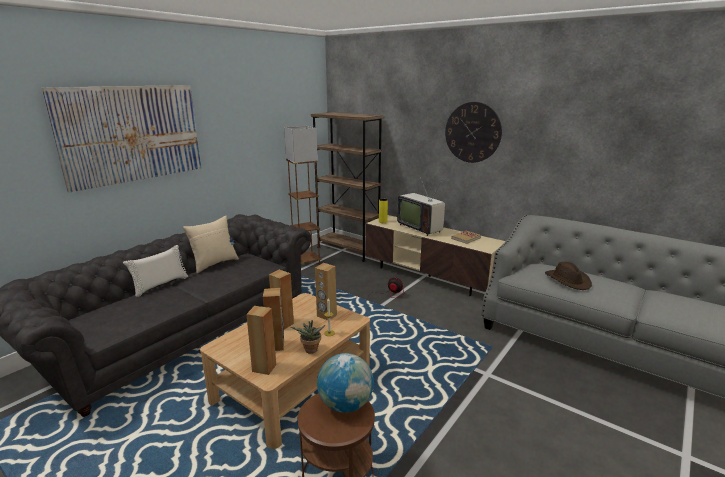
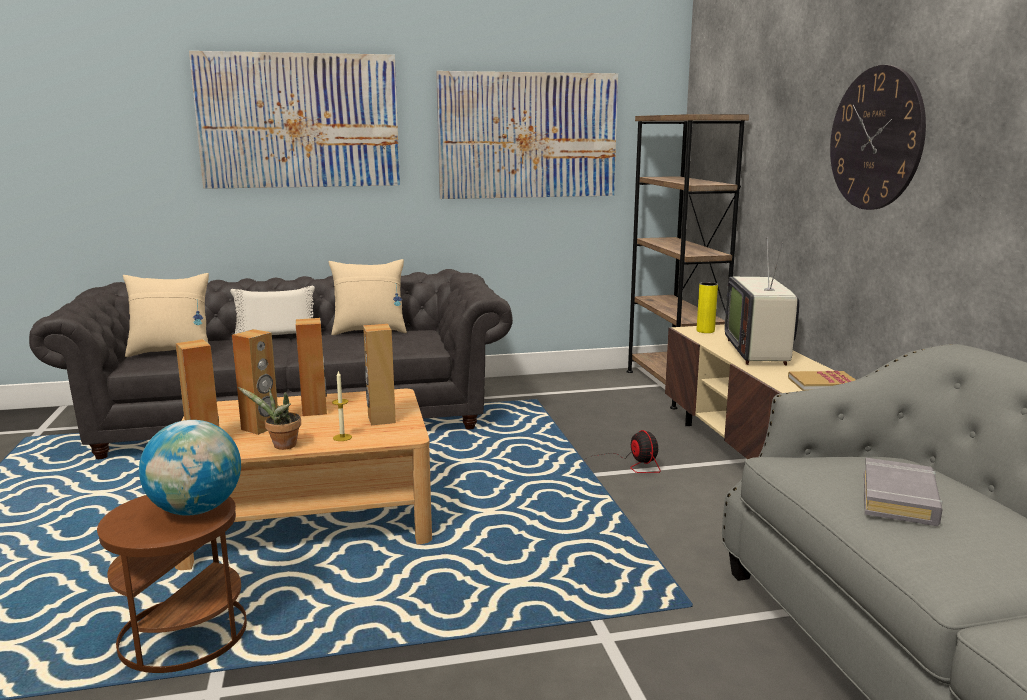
camera: 40 degrees right, 5 degrees down
(108, 320) = (171, 353): none -> beige pillow
(262, 129) = (528, 136): none -> picture
(306, 261) = (578, 385): brown floor lamp -> none
(567, 280) = (899, 499): brown hat -> grey book

